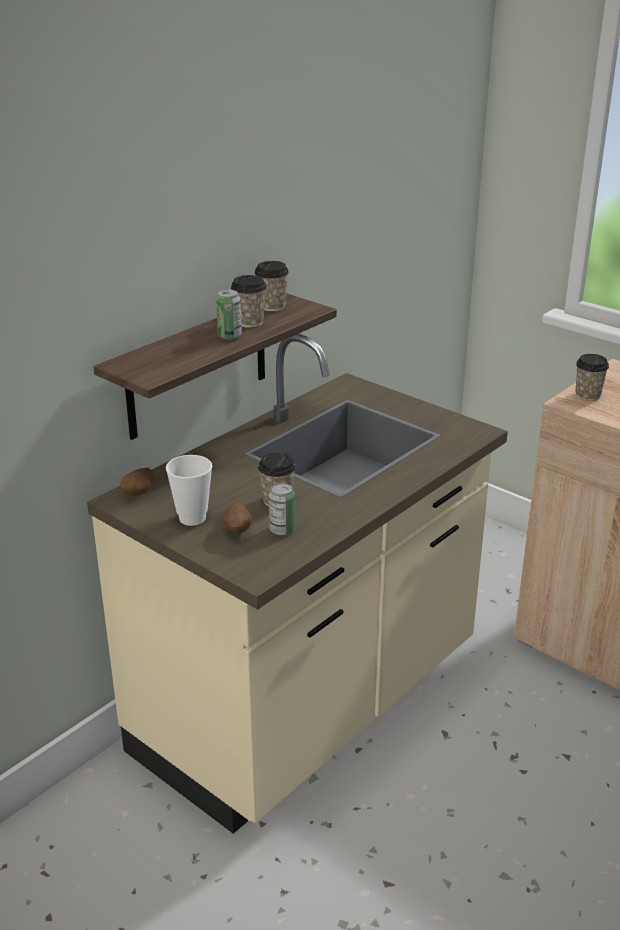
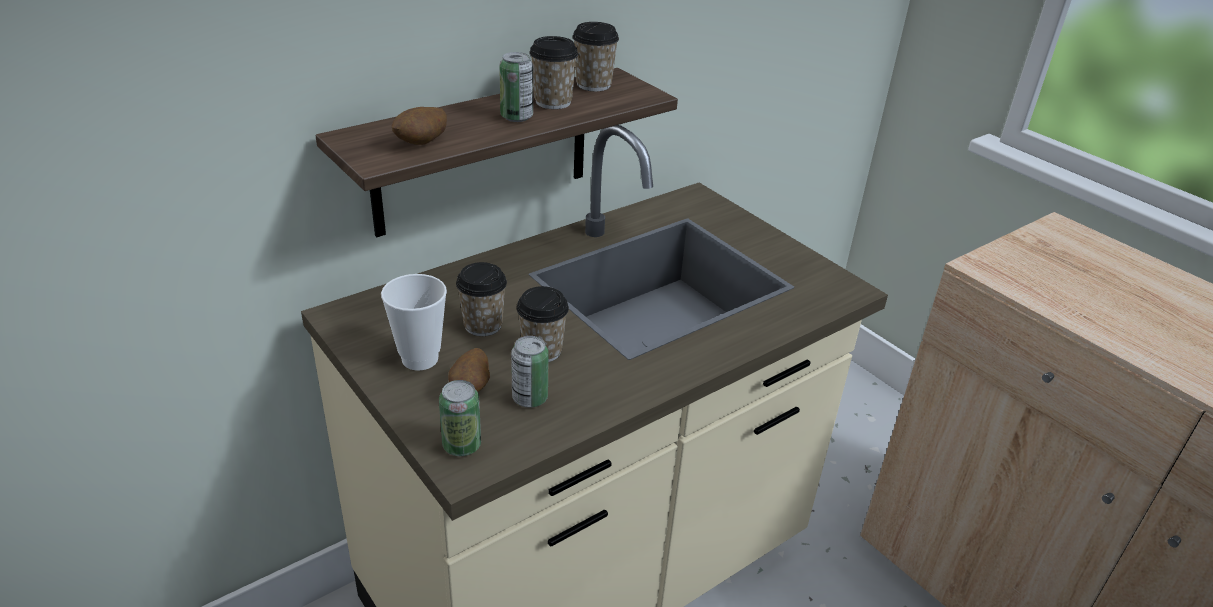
camera: 10 degrees right, 5 degrees up
(138, 494) = (369, 310): potato -> potato (422, 144)
(248, 563) = (462, 445): none -> can
(587, 395) = (1010, 260): cup -> cup (483, 325)

